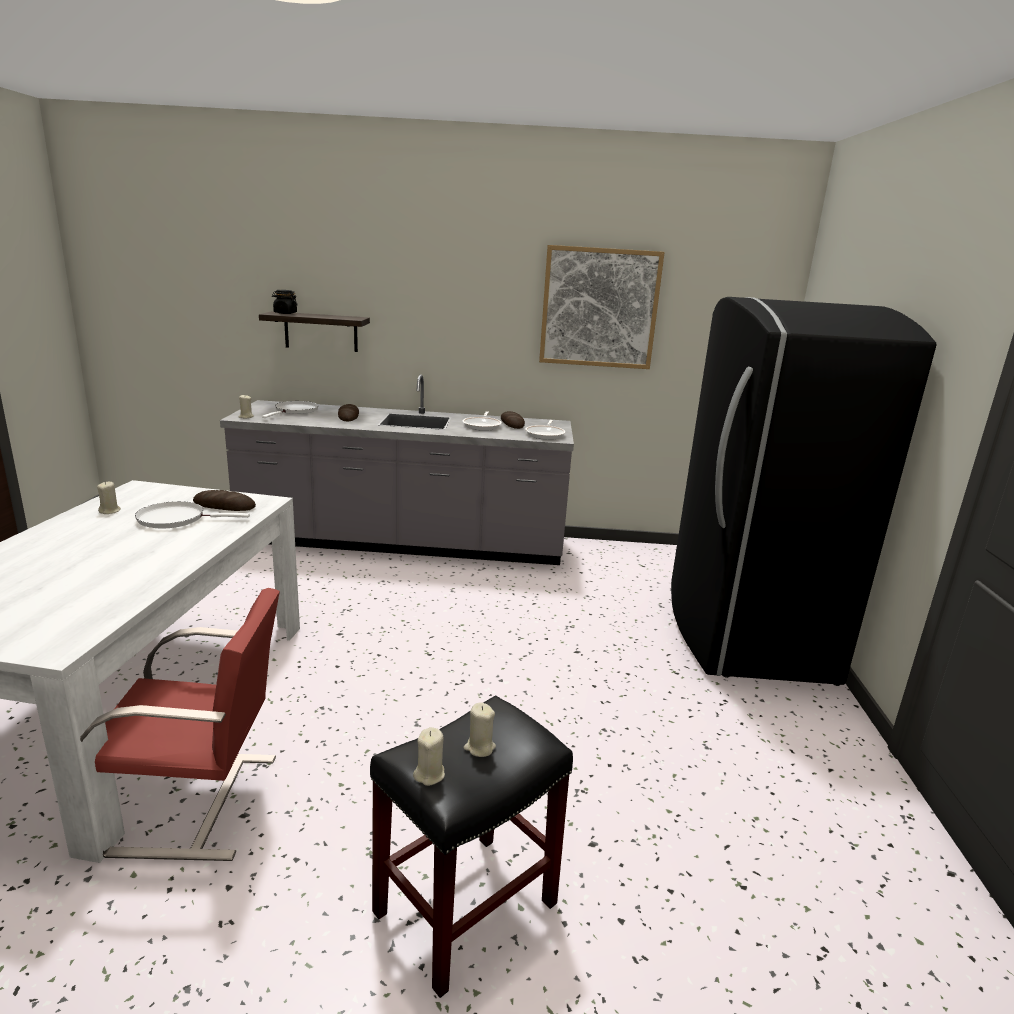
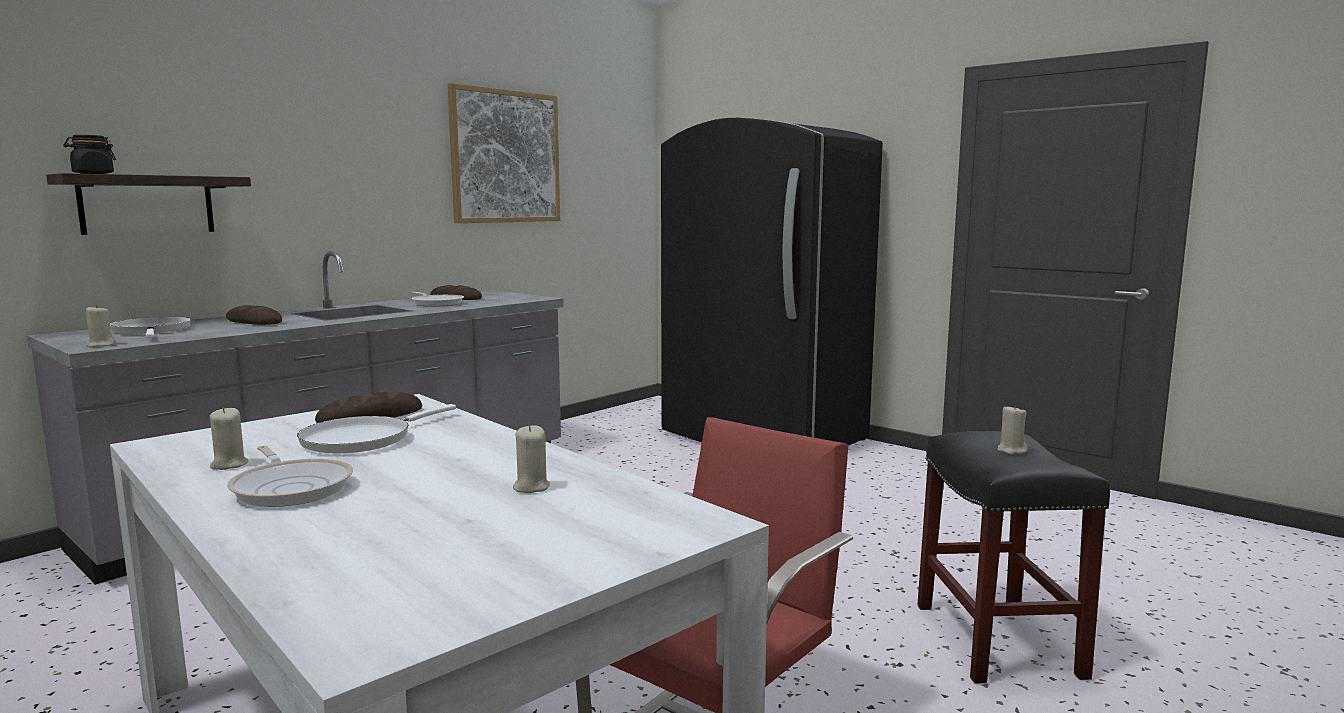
camera: 50 degrees left, 10 degrees down
(429, 774) = (1044, 465): beige candle -> beige candle (531, 487)
(545, 434) = (517, 298): frying pan -> frying pan (292, 487)

